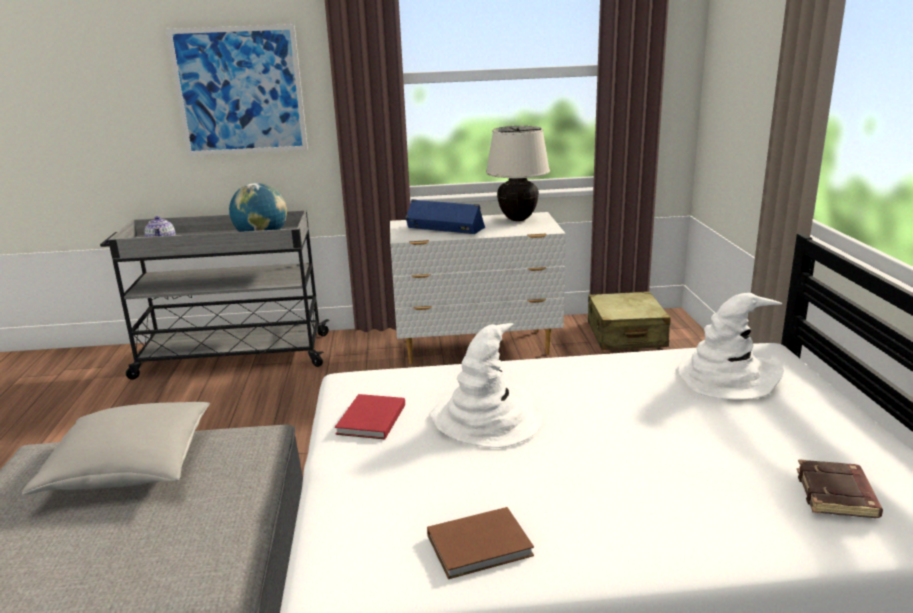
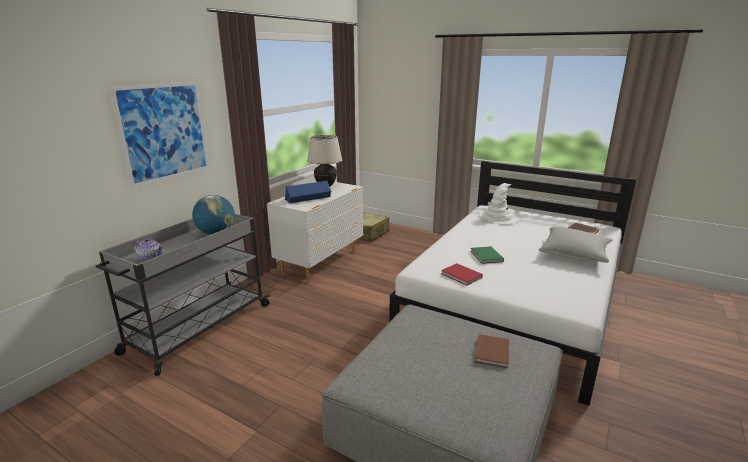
camera: 55 degrees left, 0 degrees up
(130, 467) = (409, 352): grey pillow -> grey pillow (574, 254)
(482, 546) = (573, 282): brown book -> brown book (493, 352)
(487, 418) = (486, 256): white hat -> green book

